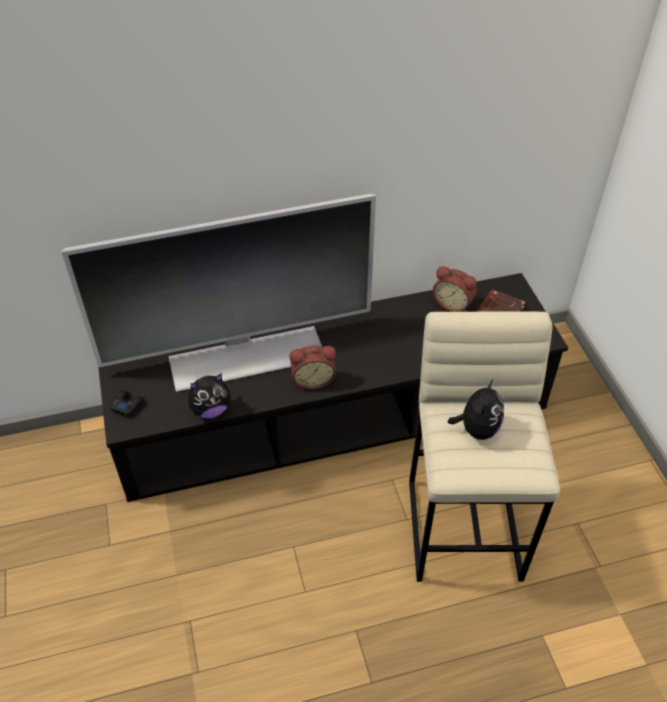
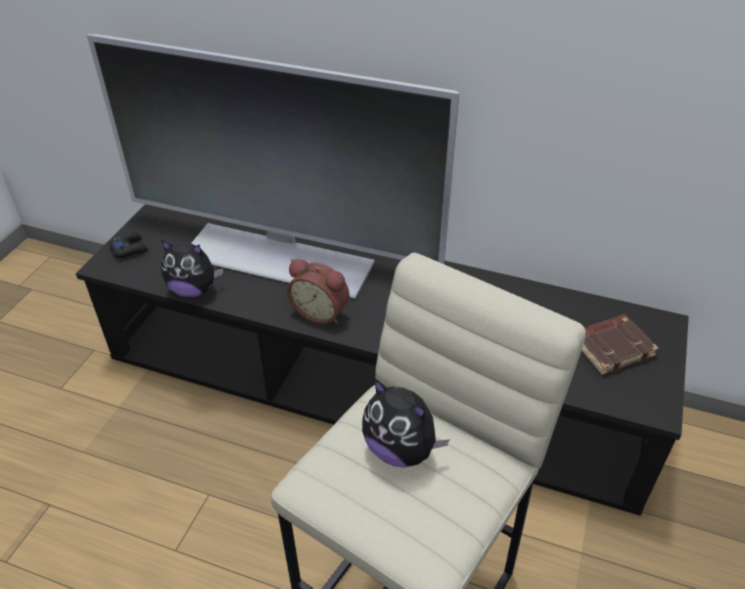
camera: 35 degrees right, 5 degrees down
(453, 303) = (562, 309): alarm clock -> none
(477, 429) = (400, 449): plush toy -> plush toy turned 75 degrees clockwise

